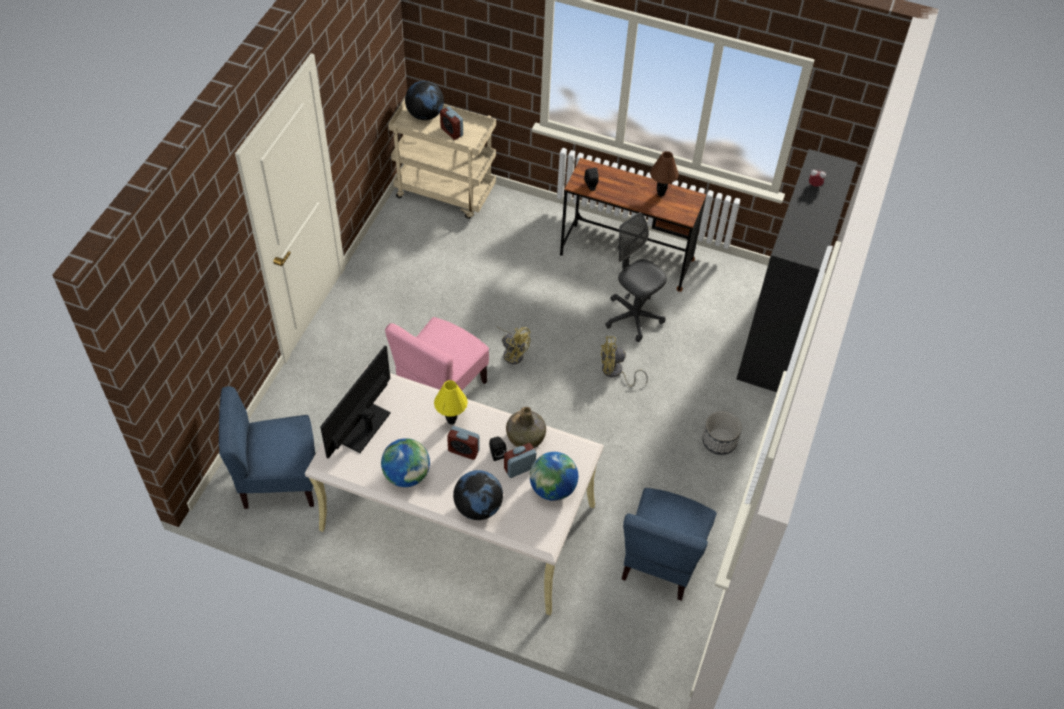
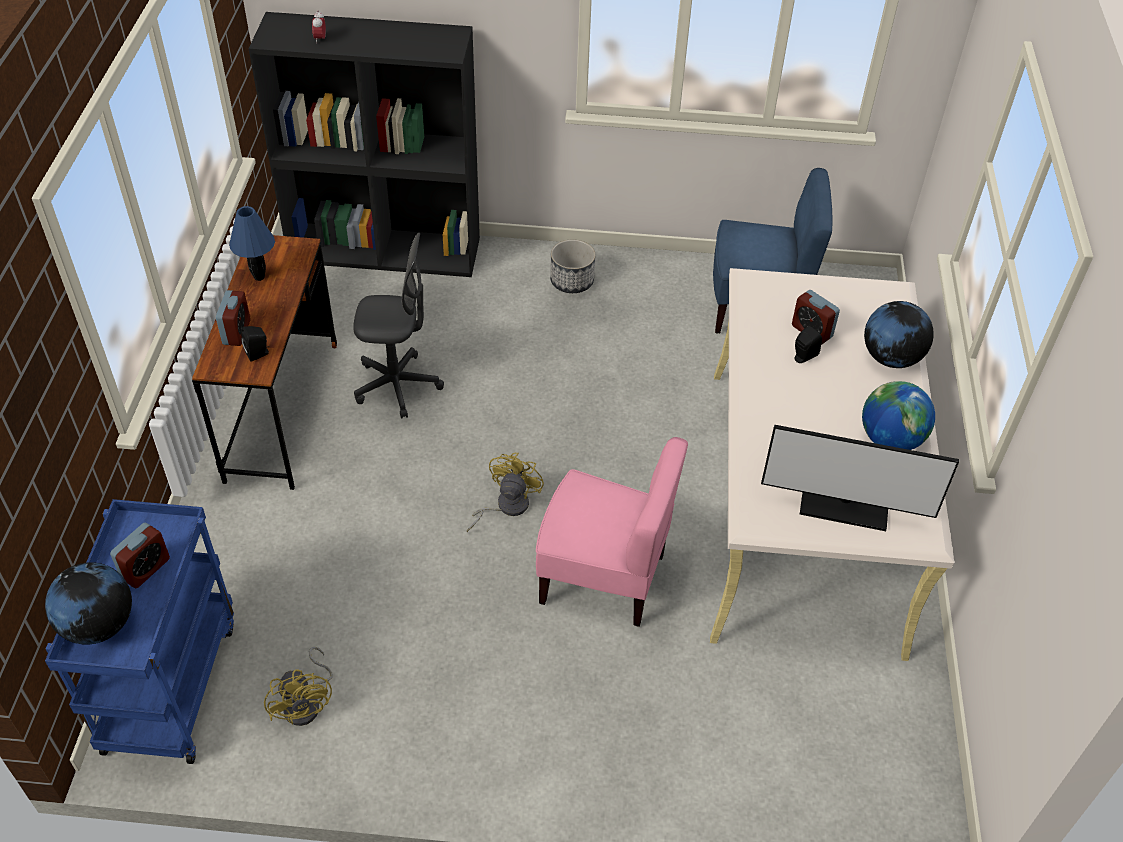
camera: 105 degrees left, 5 degrees down
(279, 480) = (858, 745): blue chair -> none
(446, 193) = (170, 684): beige cart -> blue cart
(451, 421) = (779, 414): yellow table lamp -> none
(463, 450) = (818, 390): alarm clock -> alarm clock (236, 332)
(526, 436) = (762, 334): green bottle -> none
(552, 488) = (822, 296): globe -> none
(615, 372) = (502, 389): yellow fan -> yellow fan (307, 704)
(633, 317) = (397, 386): grey office chair -> grey office chair turned 120 degrees counterclockwise
(660, 194) = (259, 277): brown table lamp -> blue table lamp

